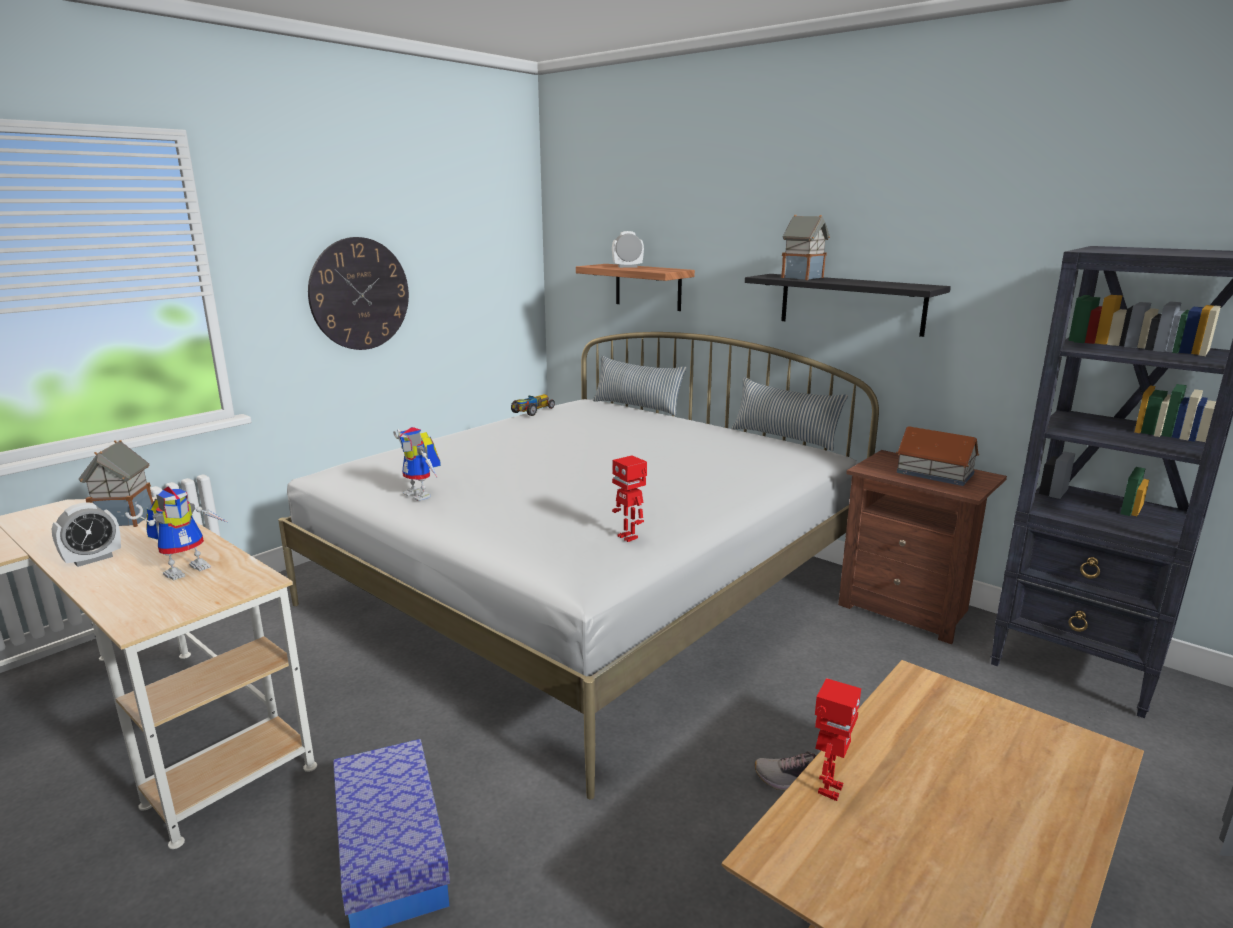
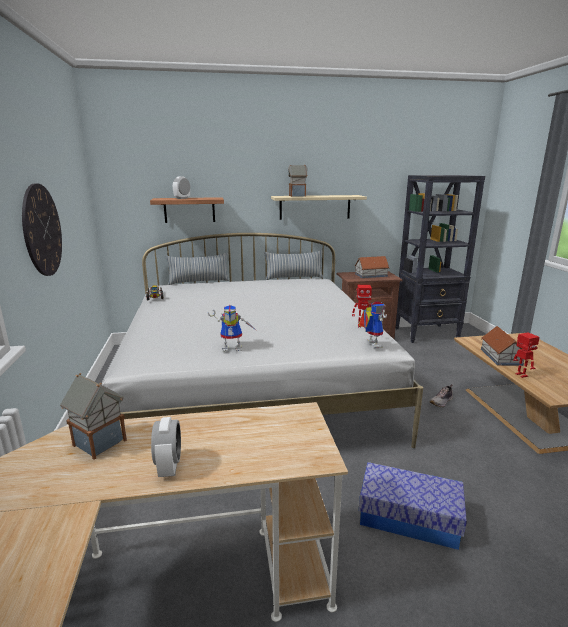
camera: 50 degrees left, 0 degrees up
(188, 568) = (249, 430): toy robot -> toy robot (370, 344)
(851, 304) = (315, 207): black shelf -> beige shelf
(892, 741) = (501, 357): none -> toy house

